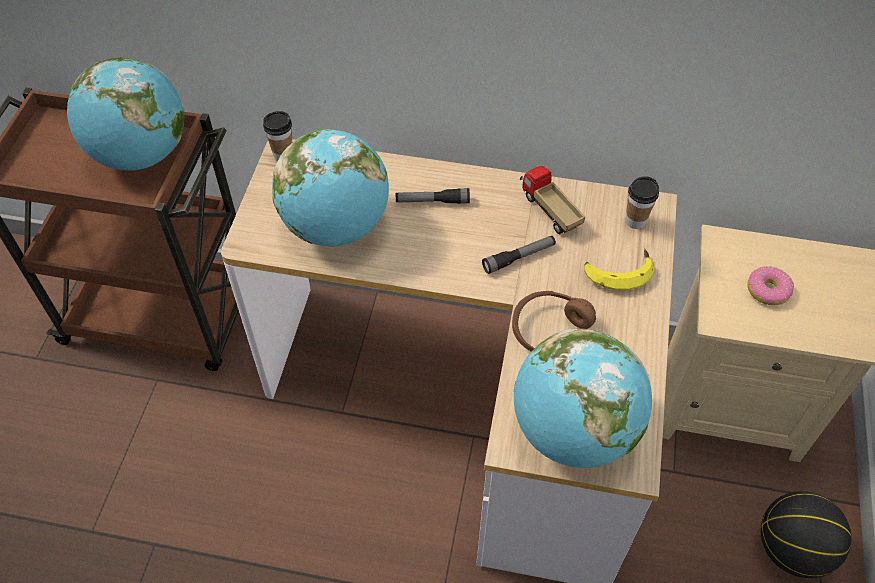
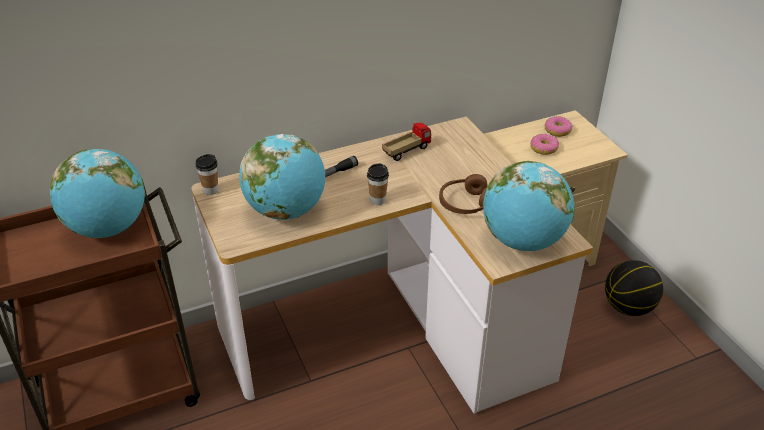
camera: 35 degrees left, 15 degrees down
(519, 258) = (412, 179): flashlight -> none
(549, 211) = (407, 151): toy truck -> toy truck turned 120 degrees clockwise
(617, 271) = (471, 162): banana -> none
(635, 221) = (457, 136): cup -> cup (377, 200)
(814, 271) = (557, 130): none -> donut

